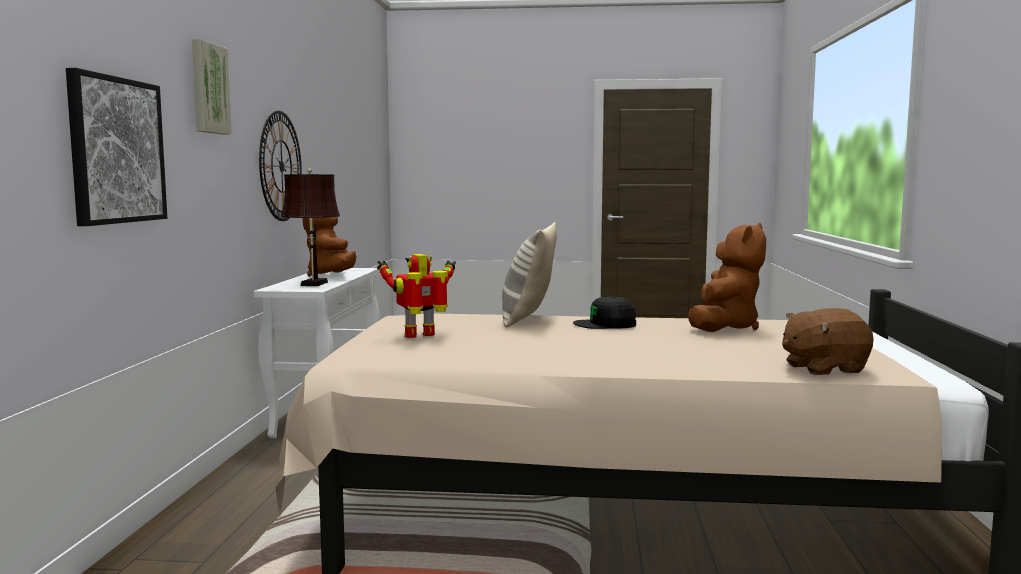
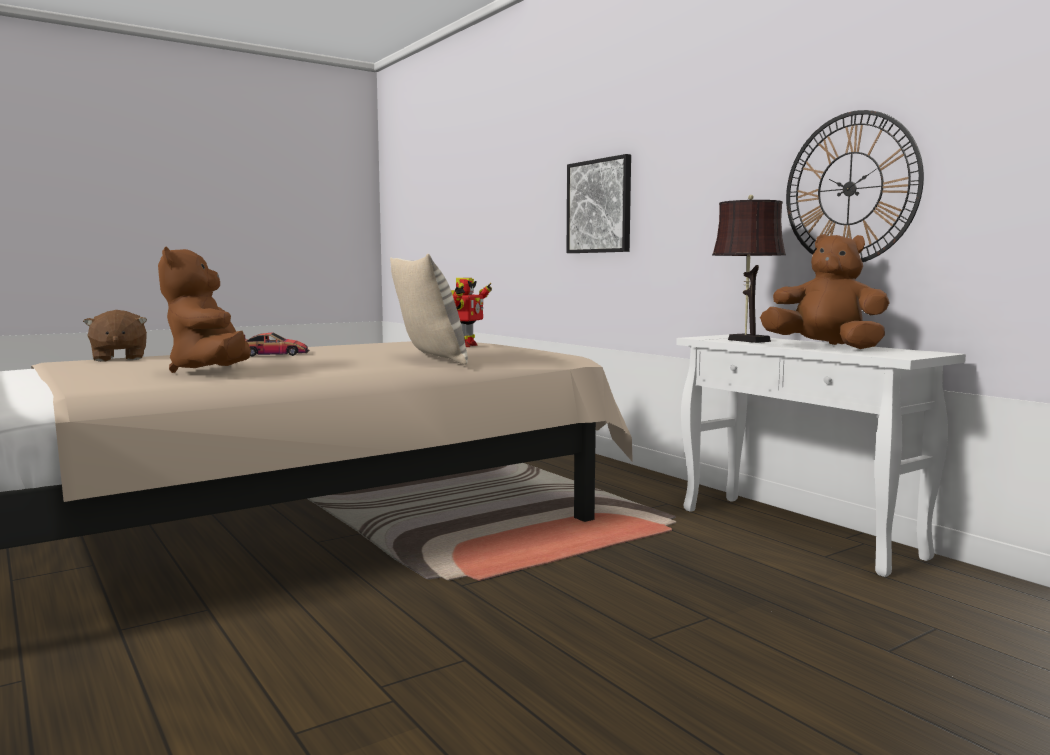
camera: 140 degrees right, 0 degrees up
(208, 88) = (699, 133): picture -> none
(606, 324) = (342, 361): black cap -> none
(646, 345) = (274, 354): none -> toy car
(823, 368) = (118, 358): brown plush toy -> brown plush toy turned 120 degrees clockwise

